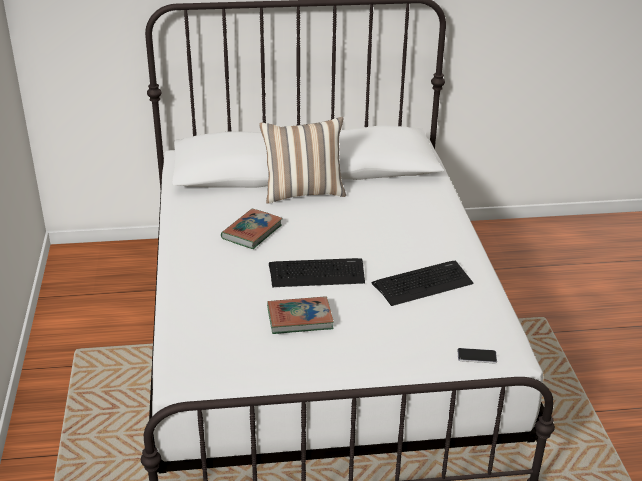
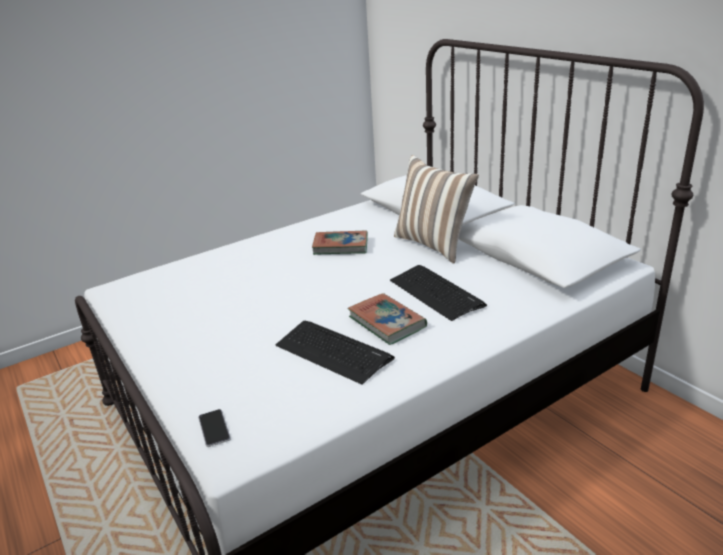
camera: 65 degrees right, 5 degrees down
(300, 319) = (222, 307): book -> book (387, 322)
(317, 273) = (301, 292): keyboard -> keyboard (436, 293)

